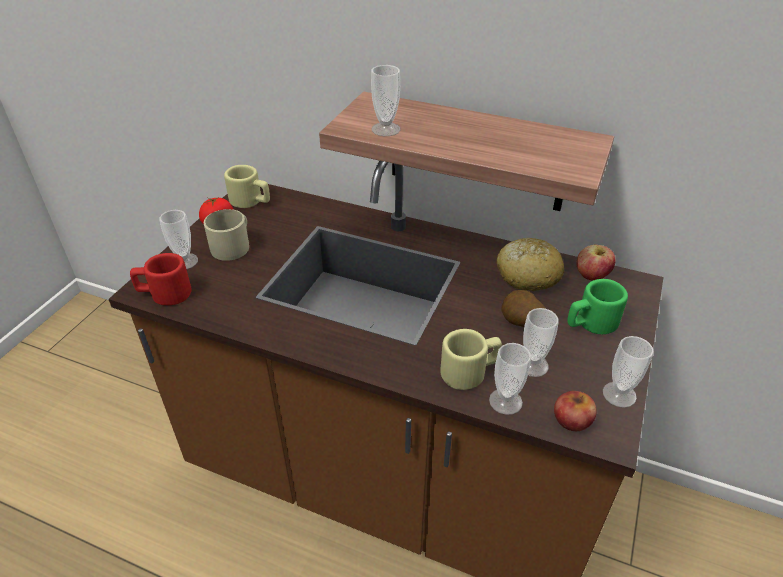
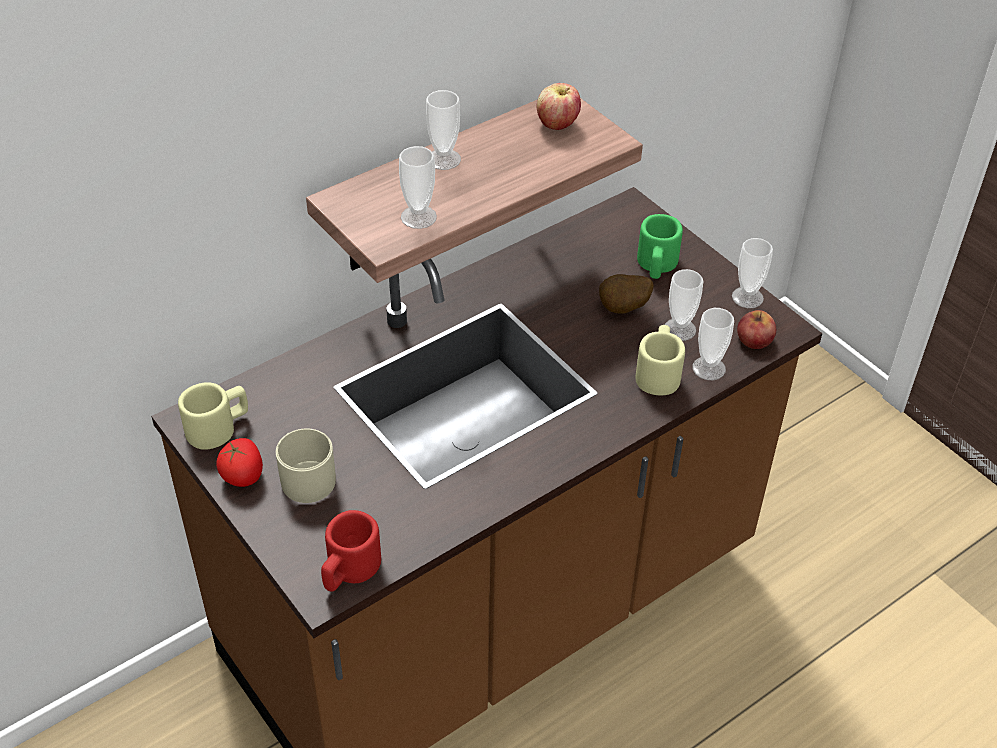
camera: 60 degrees left, 5 degrees up
(184, 261) = (297, 533): cup -> cup (443, 159)
(527, 274) = (560, 268): bread -> none
(591, 276) = (597, 228): apple -> apple (557, 124)

